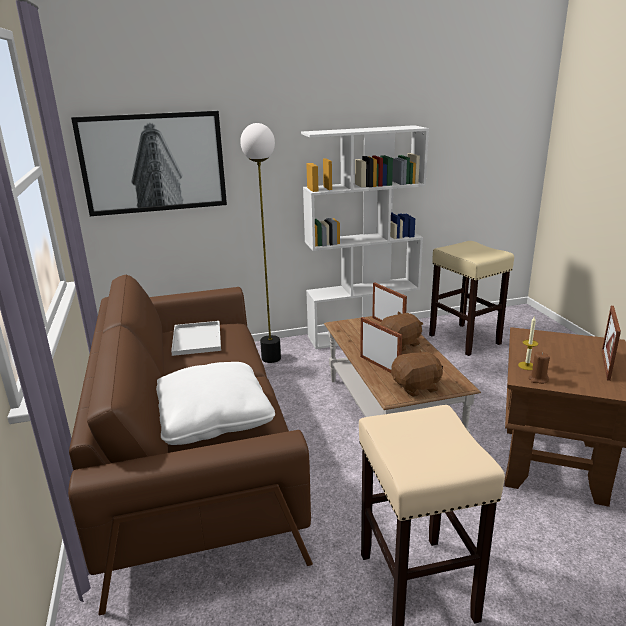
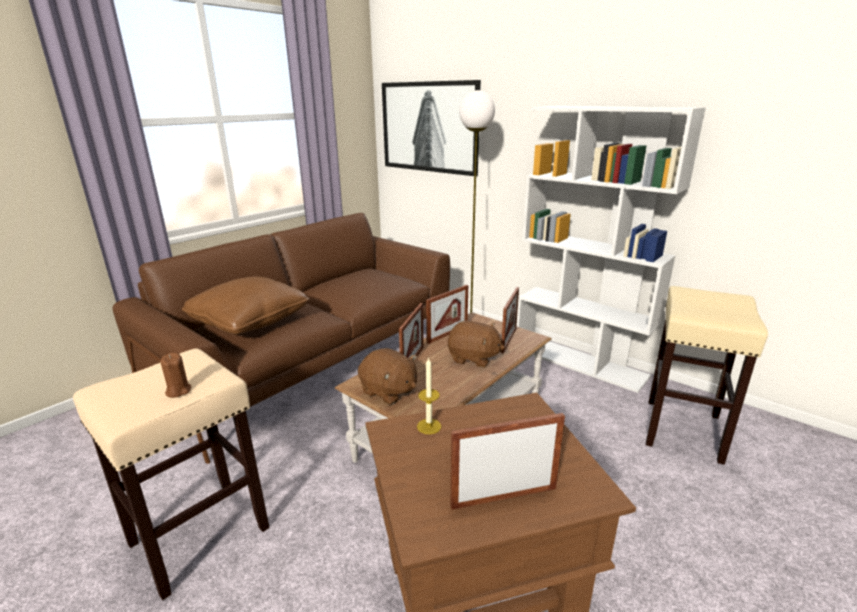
camera: 55 degrees right, 0 degrees up
(196, 338) = (362, 277): white tray -> none
(212, 419) = (249, 321): white pillow -> brown pillow
(352, 341) = (447, 334): none -> picture frame
(538, 379) = (397, 442): brown candle -> brown candle (178, 391)

